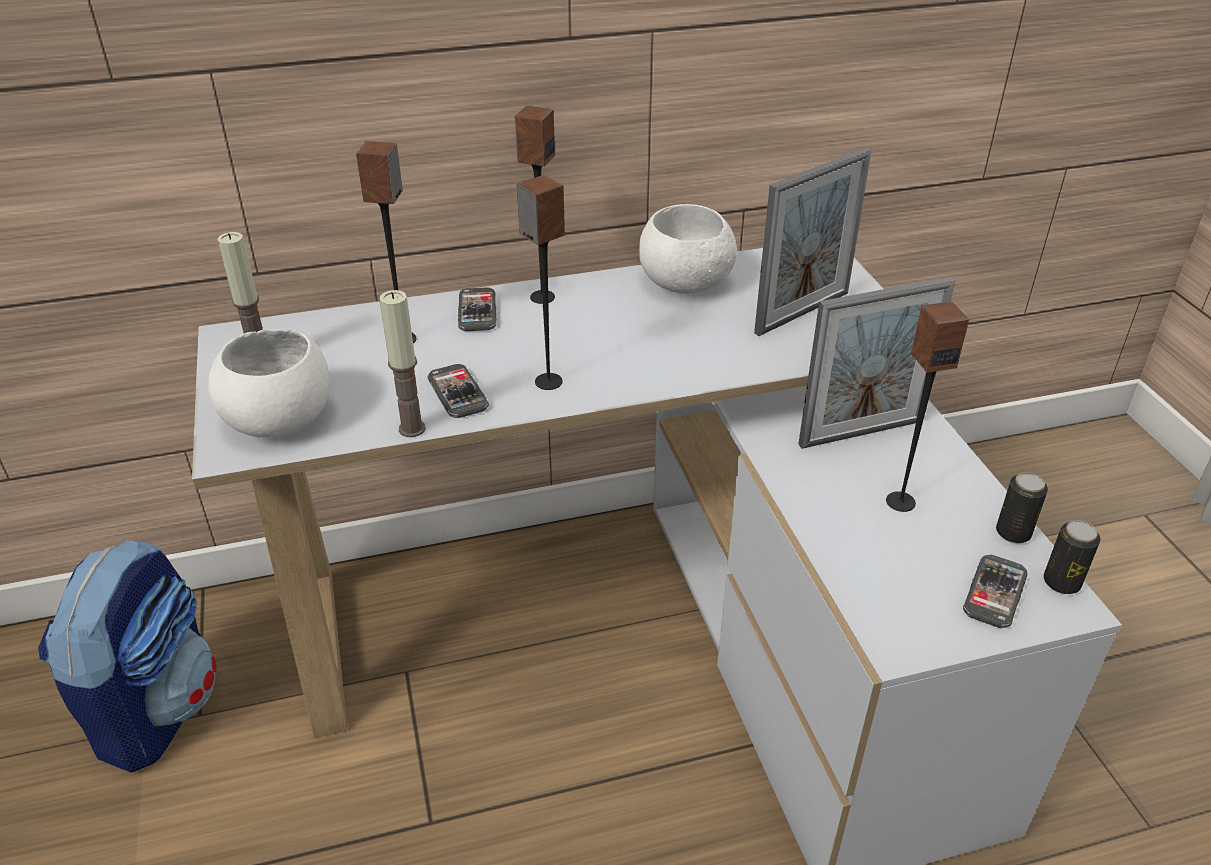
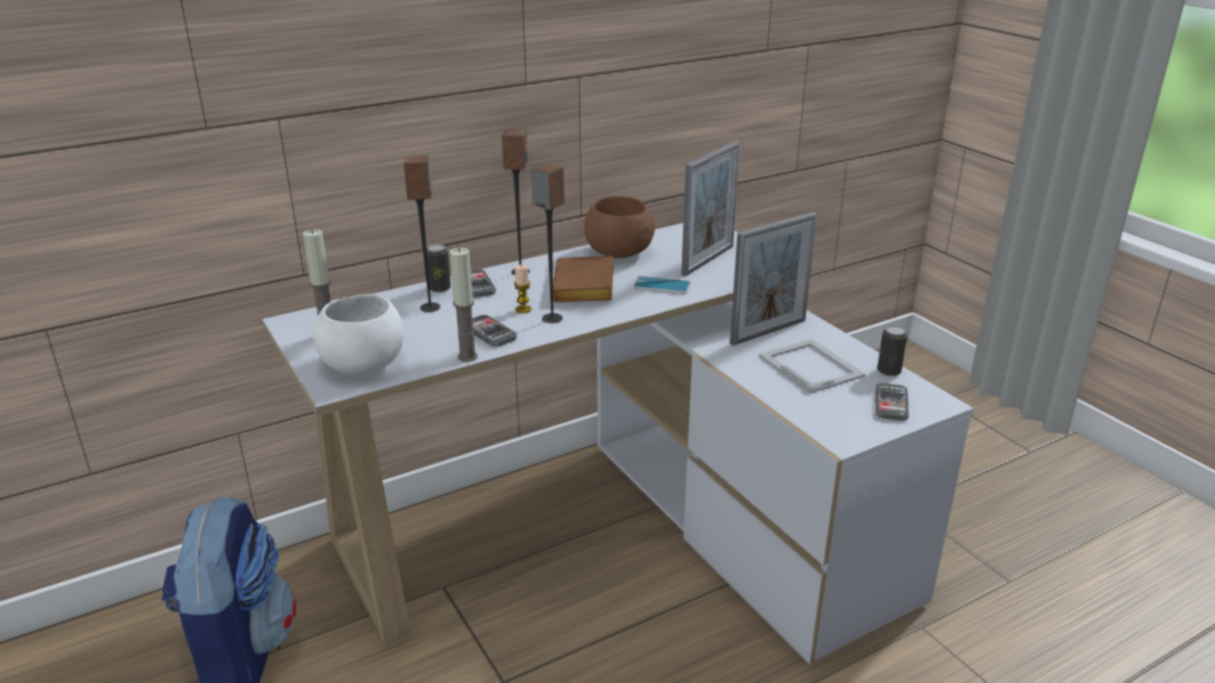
camera: 15 degrees left, 10 degrees down
(518, 361) = (523, 309): none -> candle
(615, 337) = (586, 288): none -> brown book
(683, 284) = (618, 253): white bowl -> brown bowl
(719, 348) = (662, 286): none -> phone
(900, 501) = (811, 365): speaker -> picture frame
(1061, 582) = (929, 392): can -> can (439, 288)

